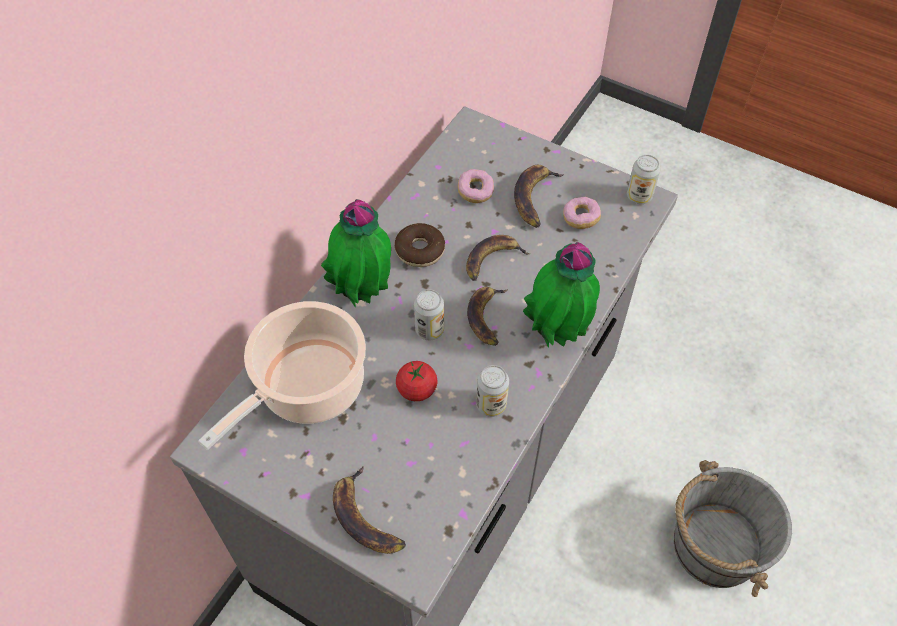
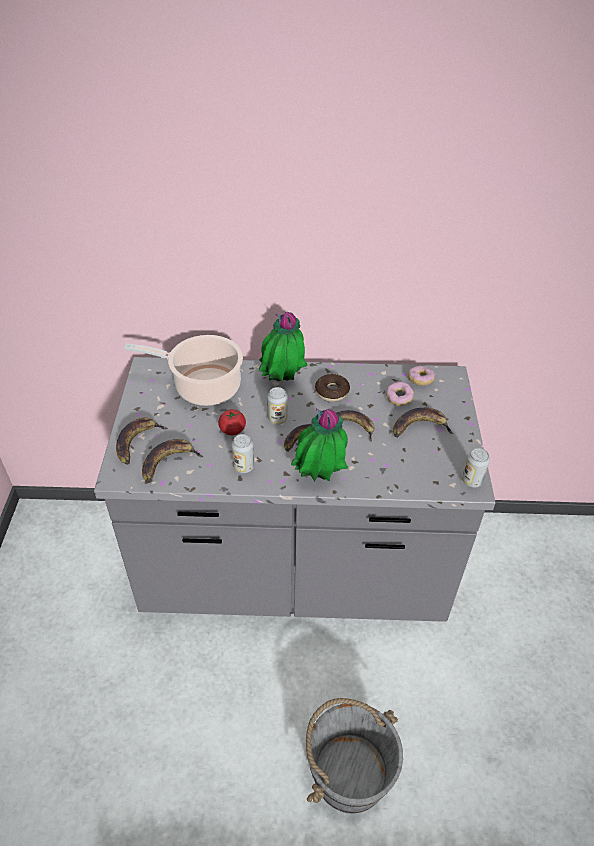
camera: 60 degrees right, 10 degrees down
(430, 491) = (168, 462): none -> banana
(580, 218) = (423, 456): donut -> donut (420, 380)

